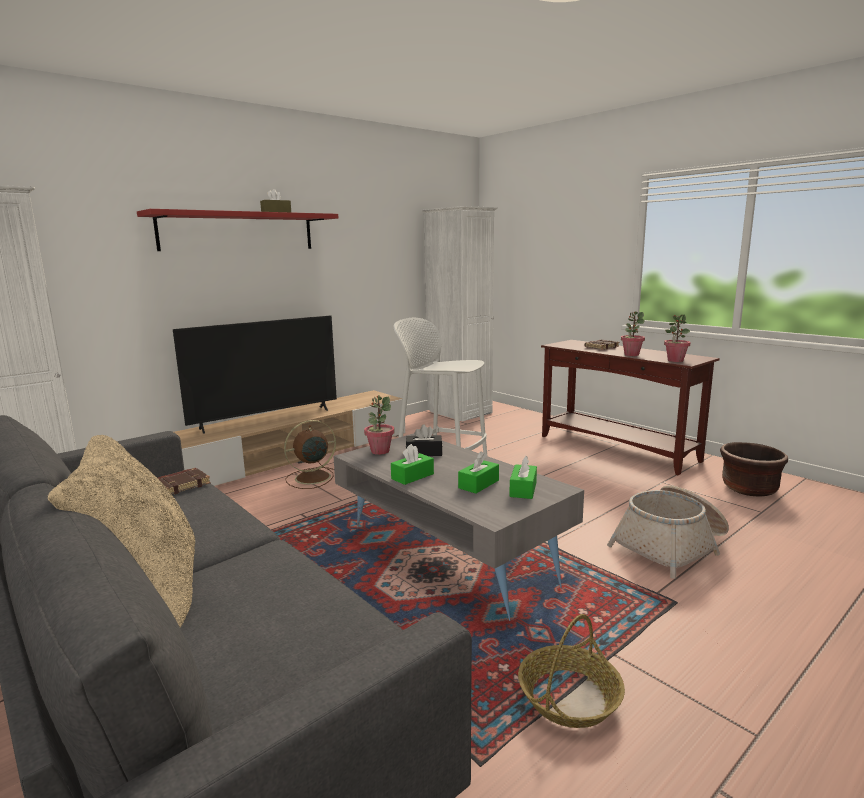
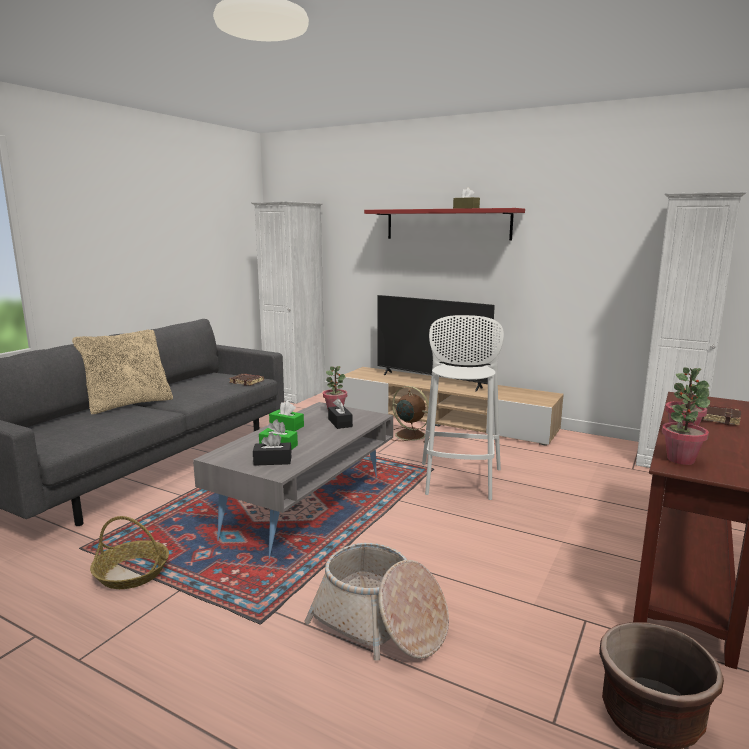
camera: 70 degrees right, 0 degrees up
(523, 489) = (272, 461): green tissue box -> black tissue box

